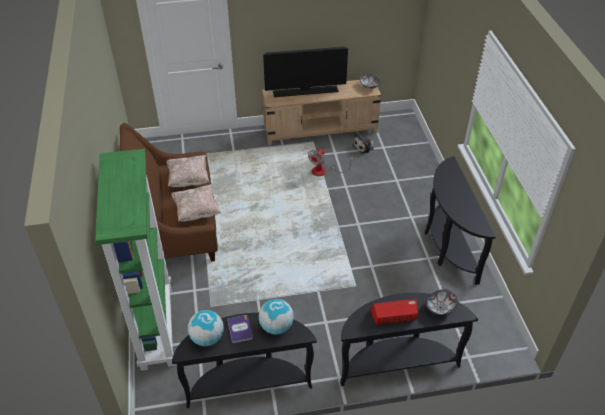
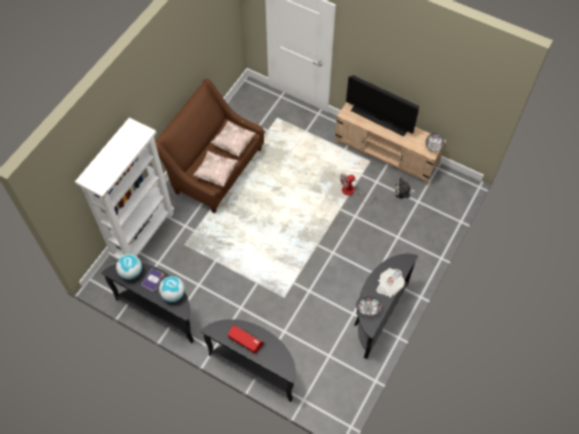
camera: 40 degrees right, 15 degrees up
(156, 326) = (143, 234): green bookcase -> white bookcase
(440, 308) = (278, 358): bowl -> bowl (368, 309)
(460, 190) = (388, 286): none -> newspaper

